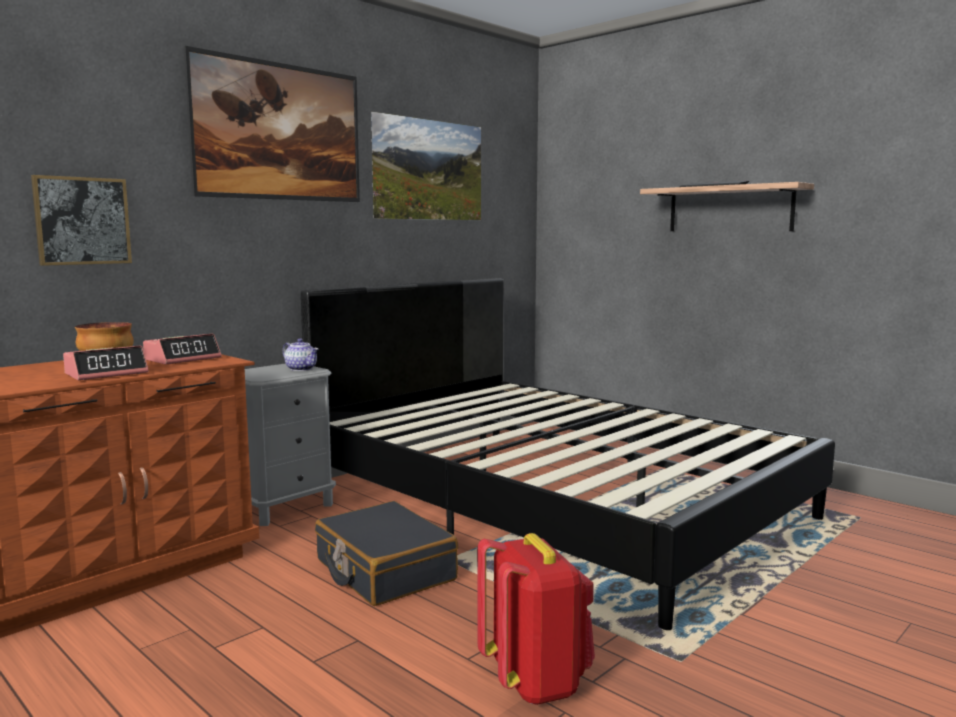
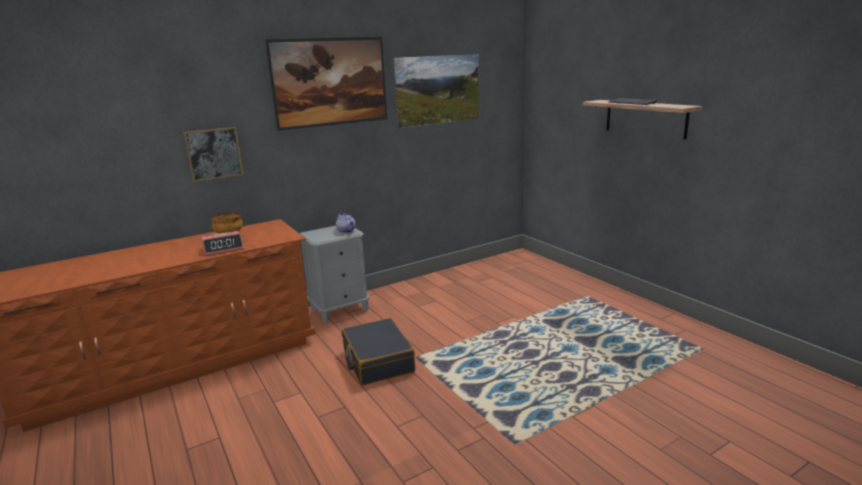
camera: 15 degrees right, 10 degrees up
(183, 359) = (269, 234): alarm clock -> none
(536, 682) = (426, 446): red backpack -> none
(553, 501) = (500, 317): black bed -> none

